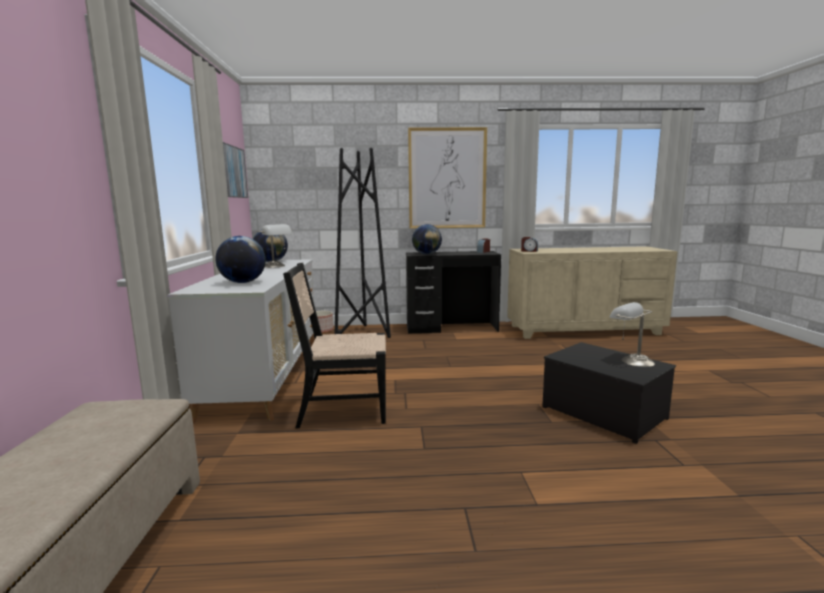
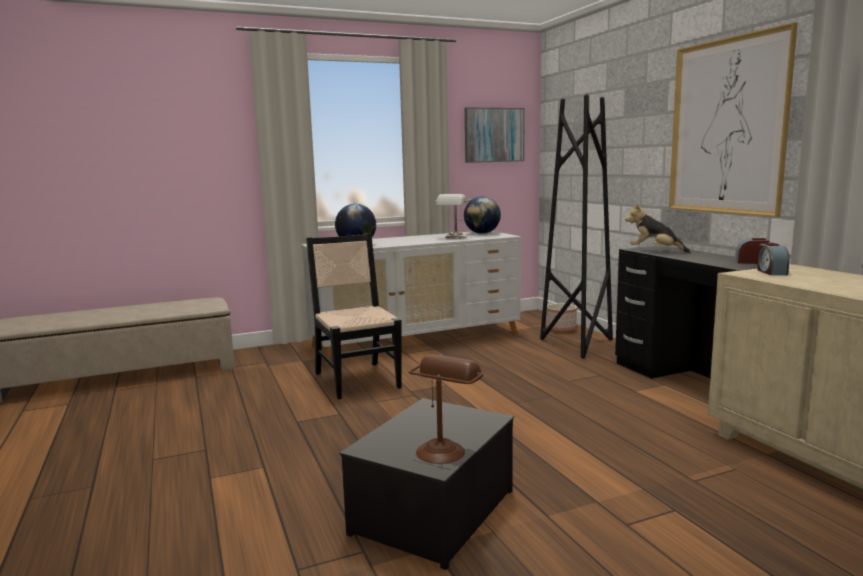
camera: 70 degrees right, 0 degrees up
(426, 254) = (654, 251): globe -> plush toy
(630, 360) = (444, 447): white table lamp -> brown table lamp

